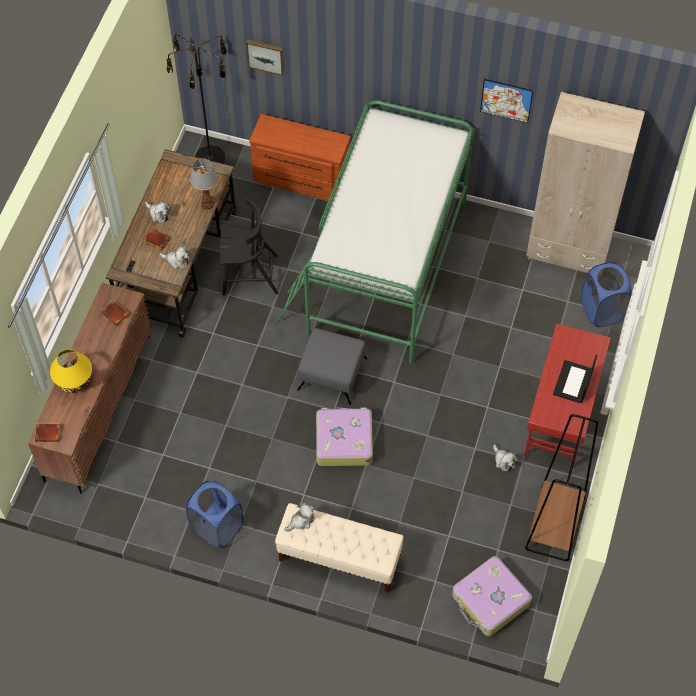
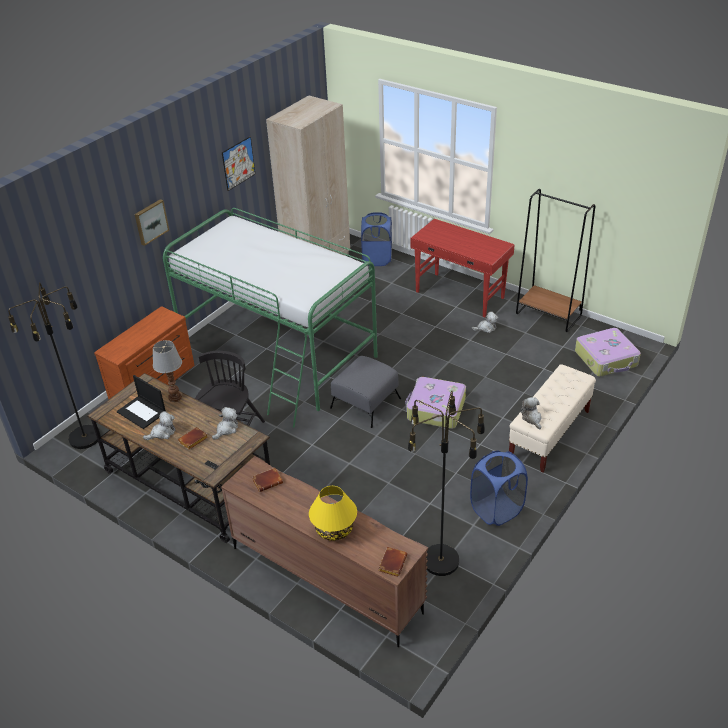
camera: 70 degrees left, 20 degrees down
(143, 493) = (441, 560): none -> floor lamp
(266, 56) = (76, 278): picture -> picture (150, 221)
(573, 382) = (465, 239): laptop -> laptop (142, 412)

